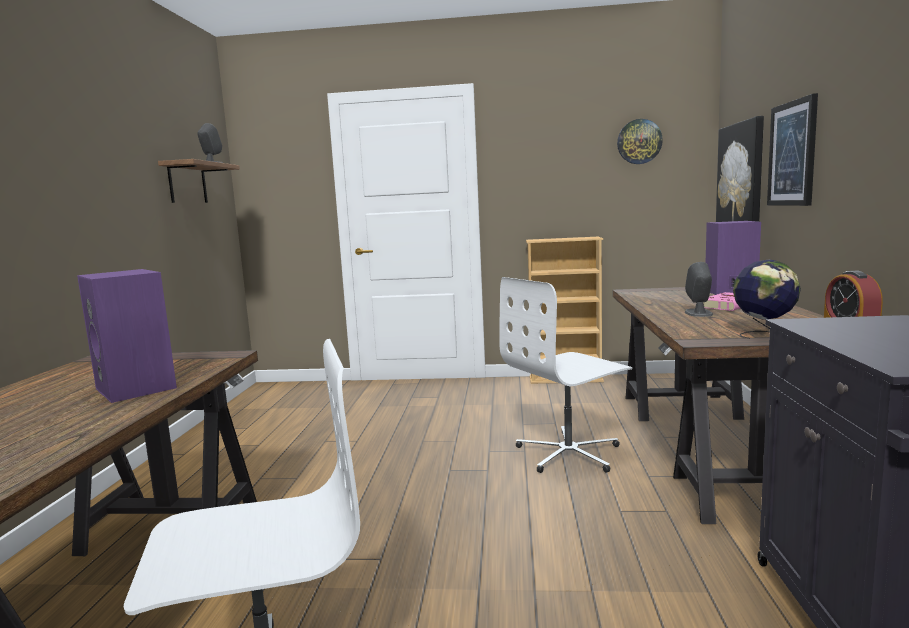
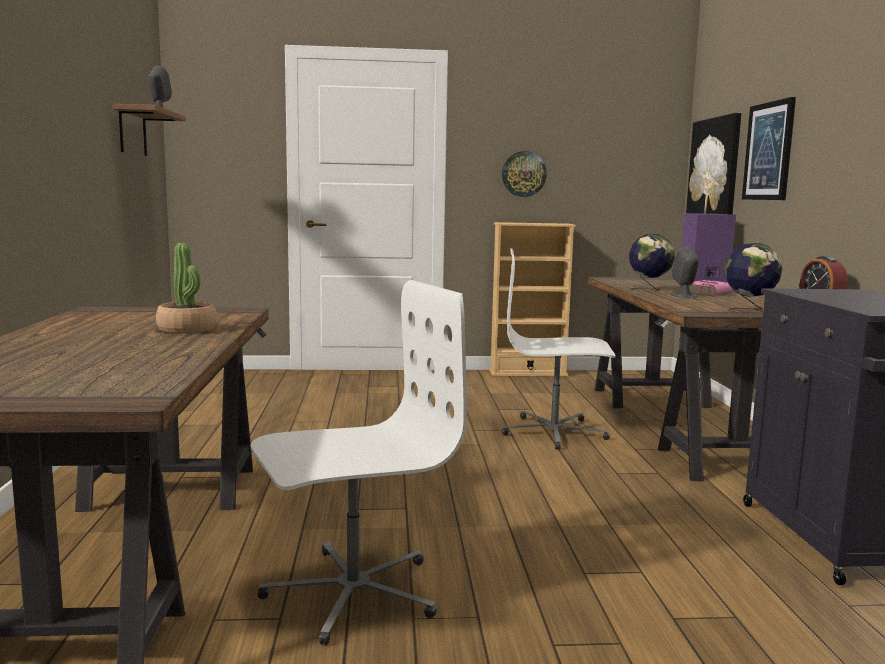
camera: 10 degrees left, 0 degrees up
(138, 388) = (187, 329): purple speaker -> potted plant
(569, 453) = (554, 432): white office chair -> white office chair turned 45 degrees clockwise
(639, 141) = (614, 128): wall clock -> wall clock (524, 174)
(665, 305) = (649, 289): none -> globe

